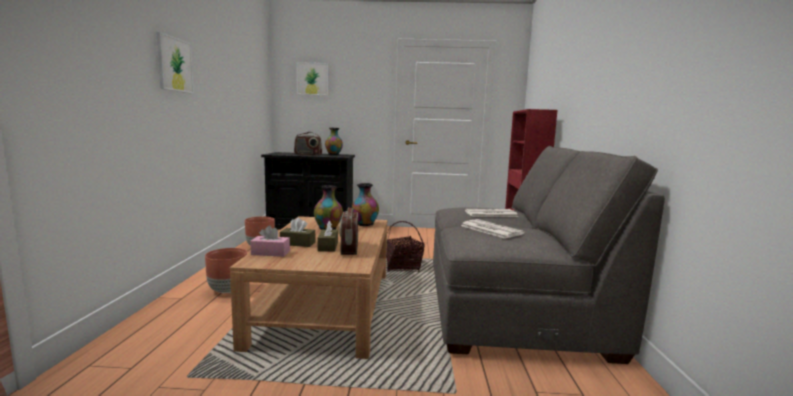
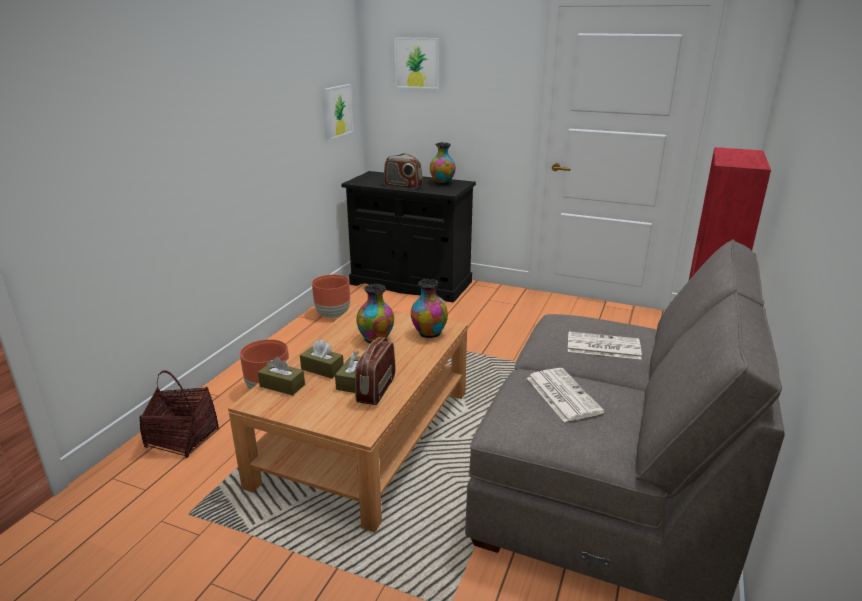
camera: 20 degrees right, 15 degrees up
(174, 64) = (196, 112): picture -> picture (337, 111)
(270, 253) = (282, 385): pink tissue box -> brown tissue box
(402, 267) = (497, 379): basket -> basket (182, 438)

